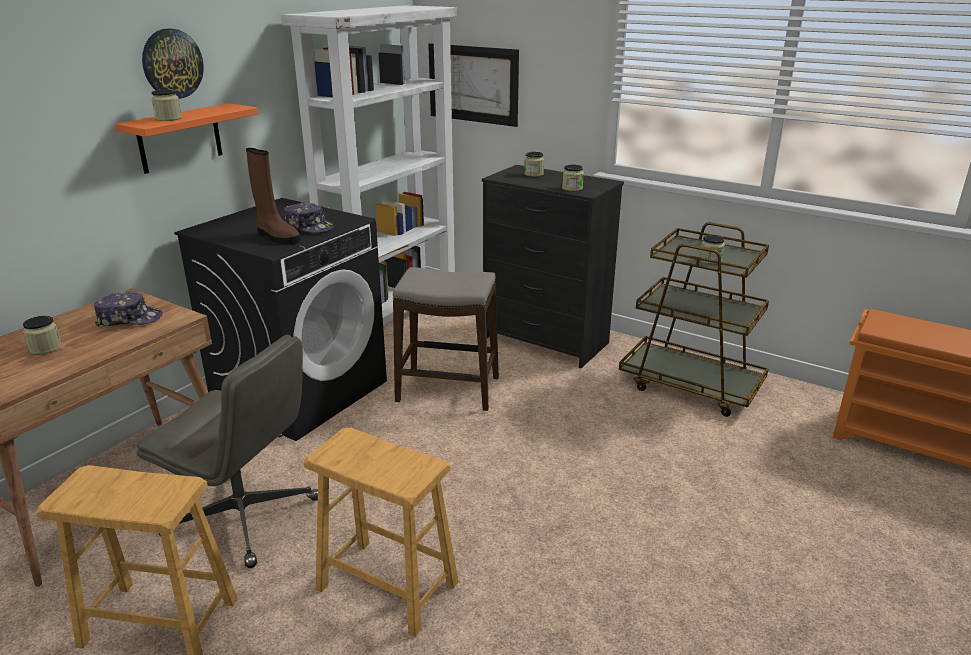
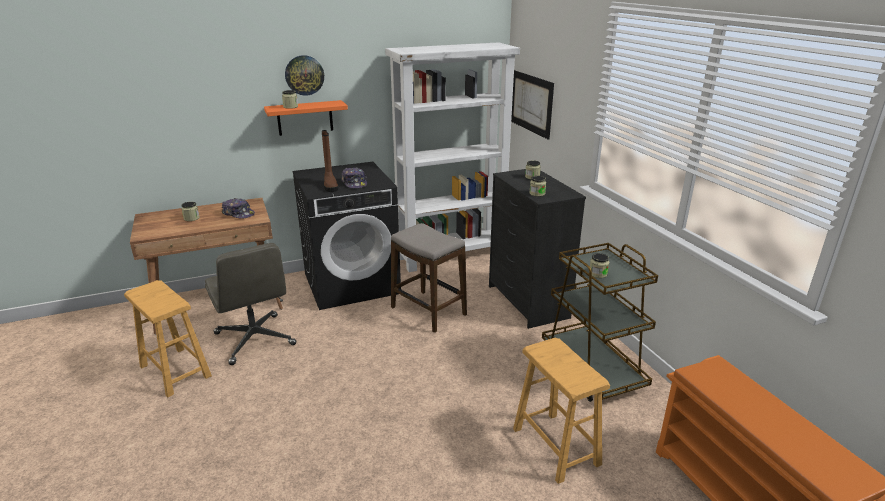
camera: 35 degrees right, 0 degrees up
(387, 585) = (274, 403): brown stool -> brown stool (556, 446)

